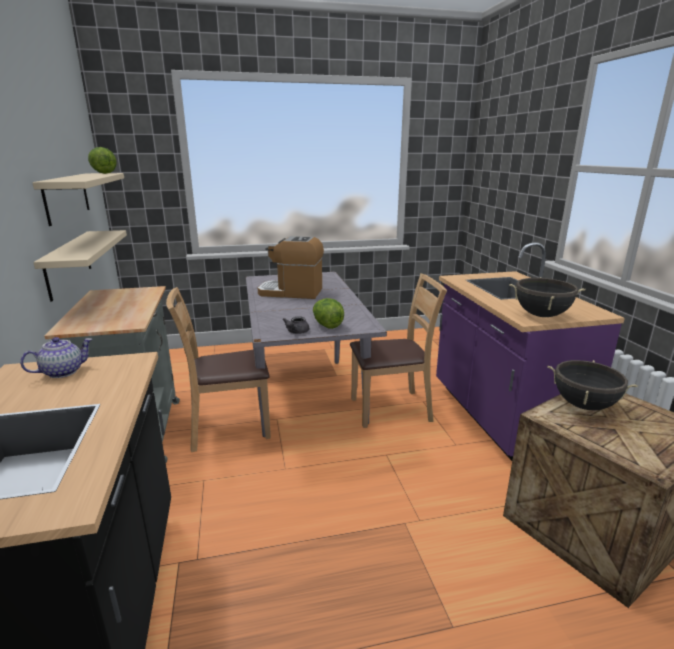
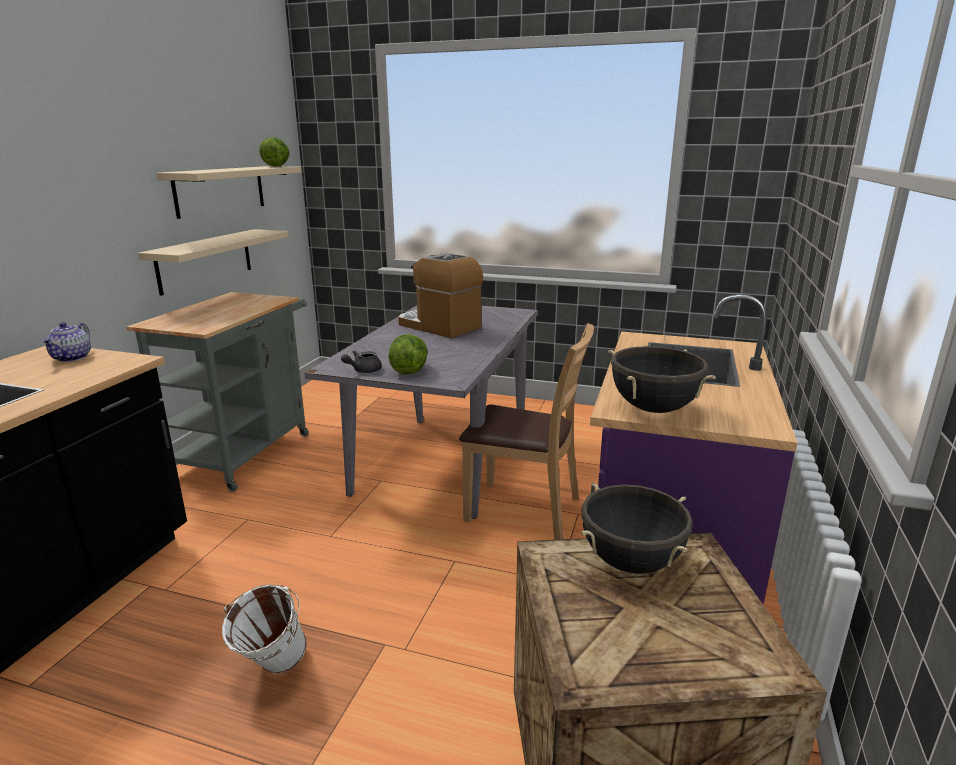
camera: 30 degrees right, 0 degrees up
(63, 372) = (72, 358): teapot -> teapot turned 105 degrees clockwise
(228, 428) = (324, 475): brown chair -> none
(352, 574) = (271, 670): none -> white bucket

